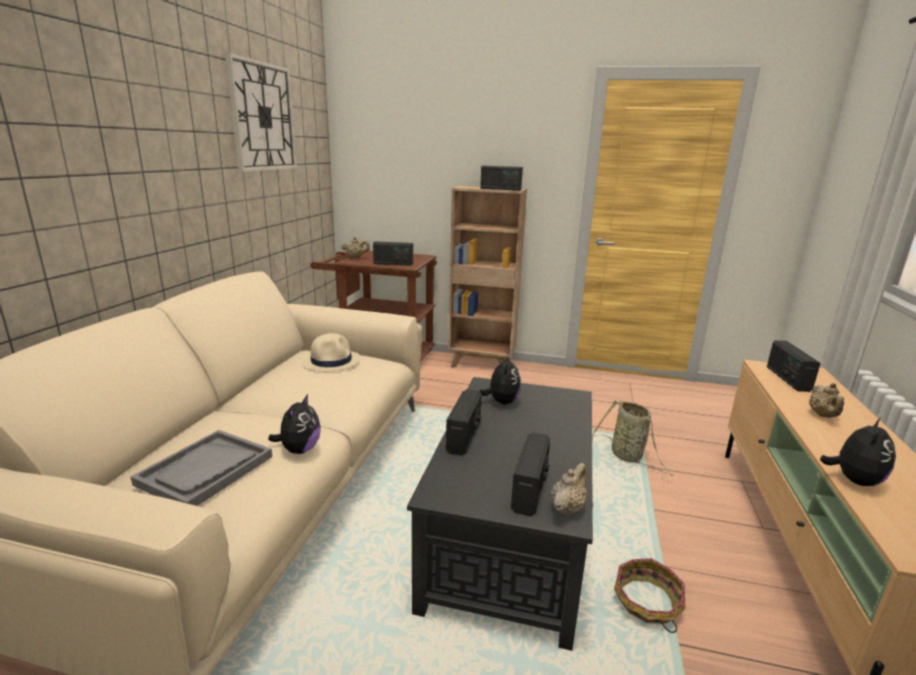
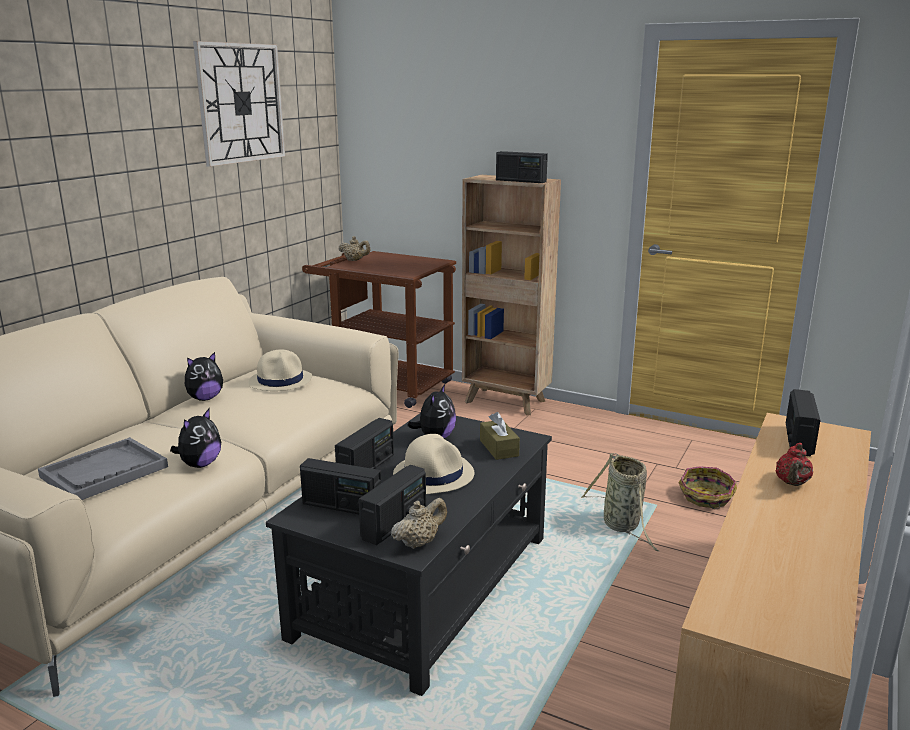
camera: 15 degrees right, 0 degrees up
(393, 264) = (392, 270): radio -> radio (341, 506)
(526, 436) = (433, 474): none -> beige hat
(560, 406) = (499, 448): none -> brown tissue box
(647, 603) = (534, 671): basket -> basket (705, 497)
(823, 415) = (792, 483): beige teapot -> red teapot
(854, 480) = (740, 549): plush toy -> plush toy (205, 398)

